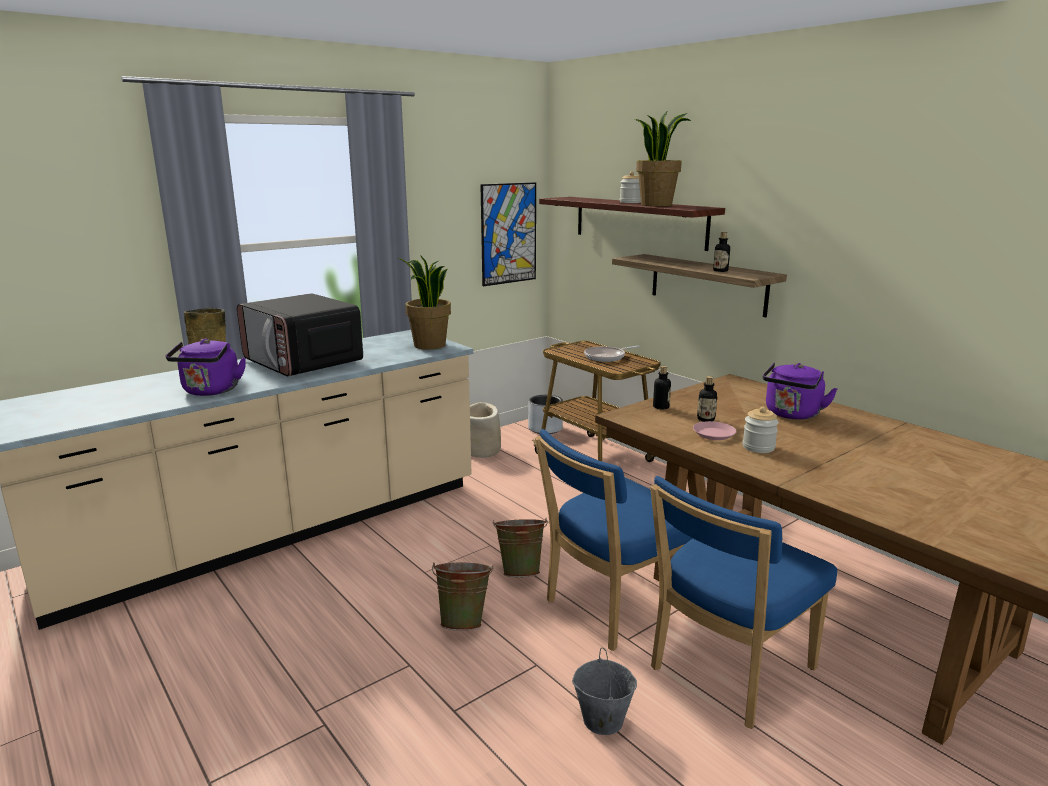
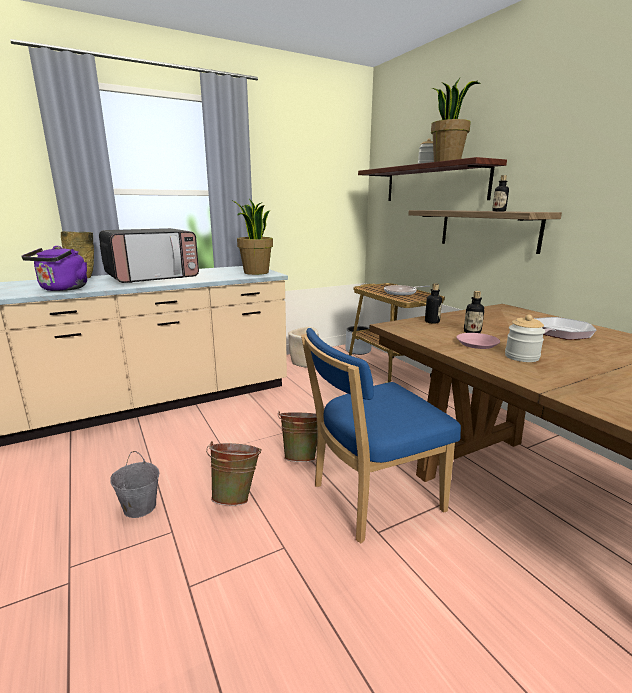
camera: 10 degrees right, 0 degrees up
(303, 362) = (153, 277): microwave -> microwave turned 90 degrees counterclockwise
(508, 233) = (336, 201): picture -> none
(602, 720) = (328, 621): grey bucket -> grey bucket (139, 507)
(727, 672) = (472, 583): blue chair -> none
(792, 415) = (559, 333): purple kettle -> frying pan

